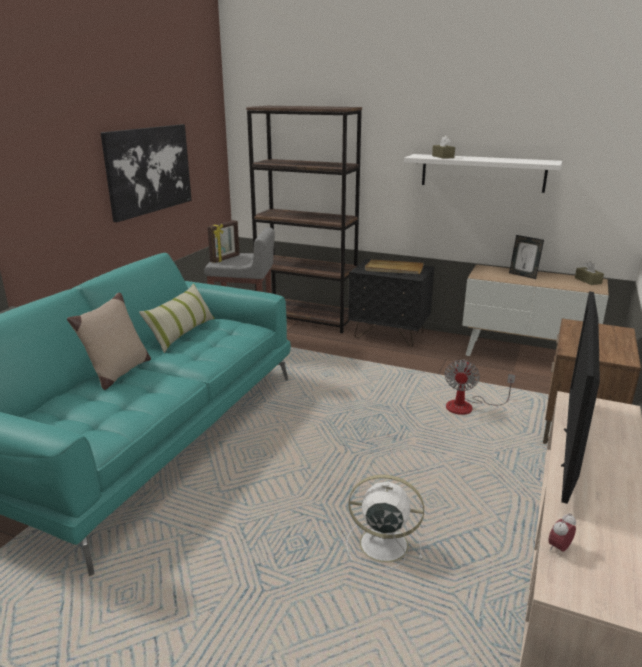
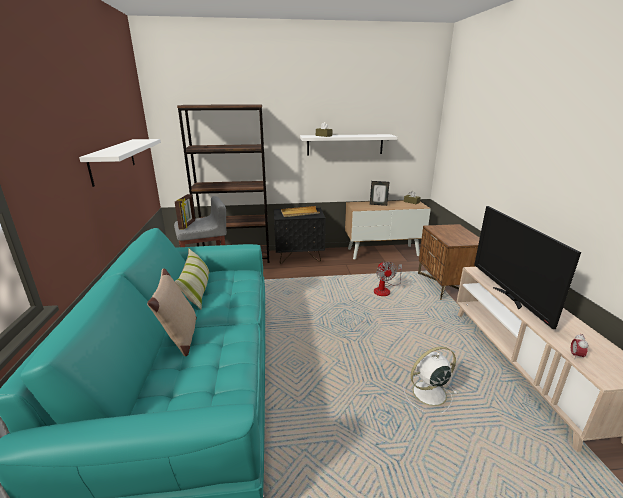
camera: 30 degrees left, 0 degrees up
(149, 170) = (113, 160): picture -> white shelf

